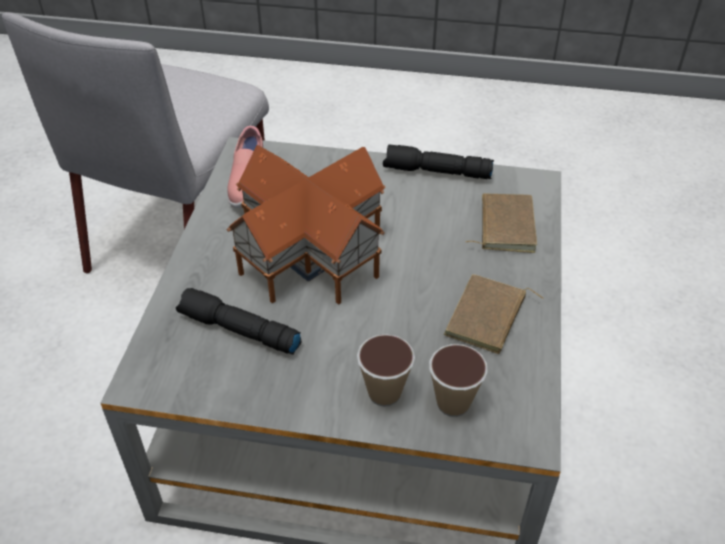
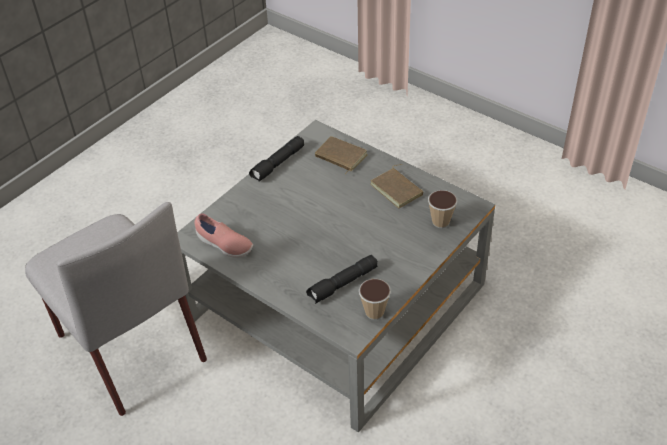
camera: 60 degrees left, 0 degrees up
(310, 255) = (306, 238): toy house -> none
(384, 393) = (420, 243): cup -> cup (374, 312)

